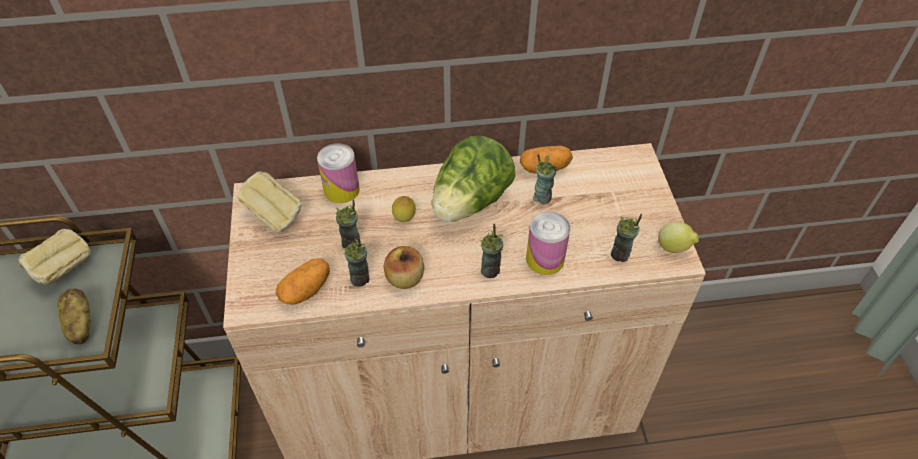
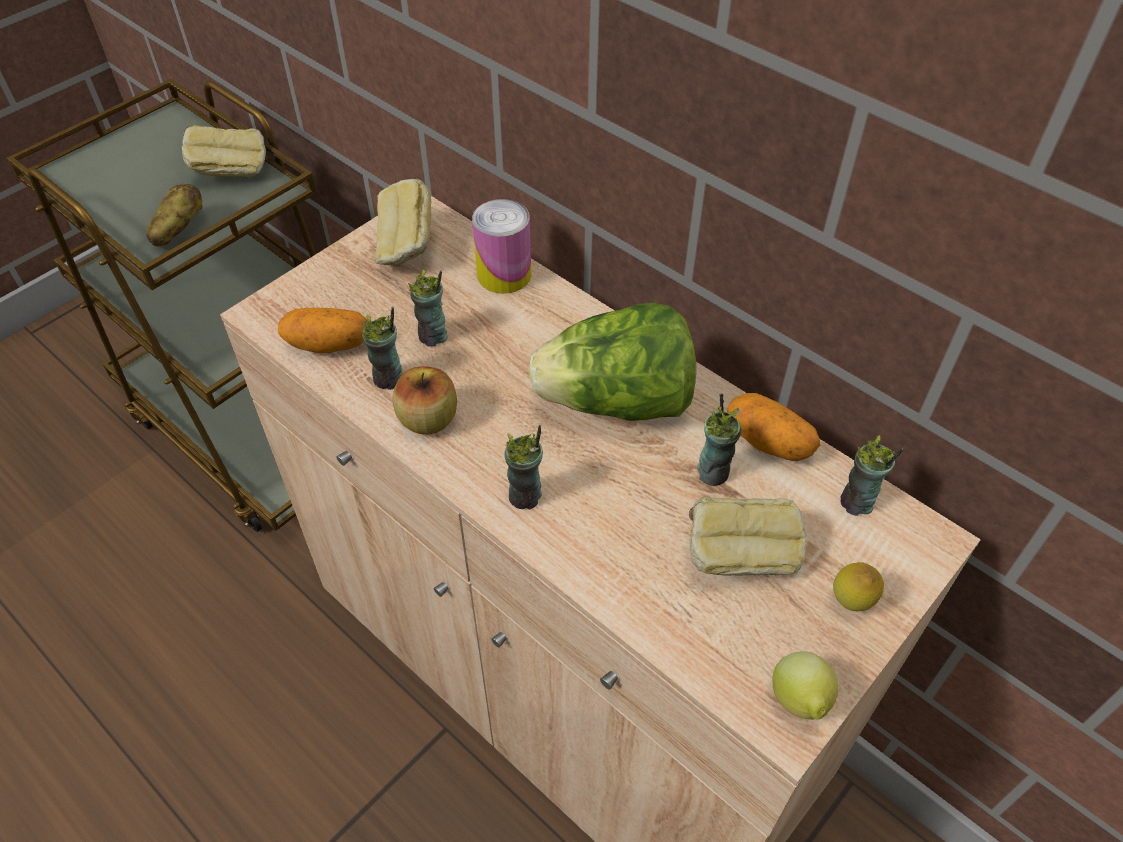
camera: 50 degrees right, 0 degrees up
(404, 220) = (518, 359): lemon -> lemon (850, 603)
(545, 259) = (605, 545): can -> none
(593, 219) = (739, 558): none -> bread
(620, 255) = (709, 635): cup -> cup (856, 503)

